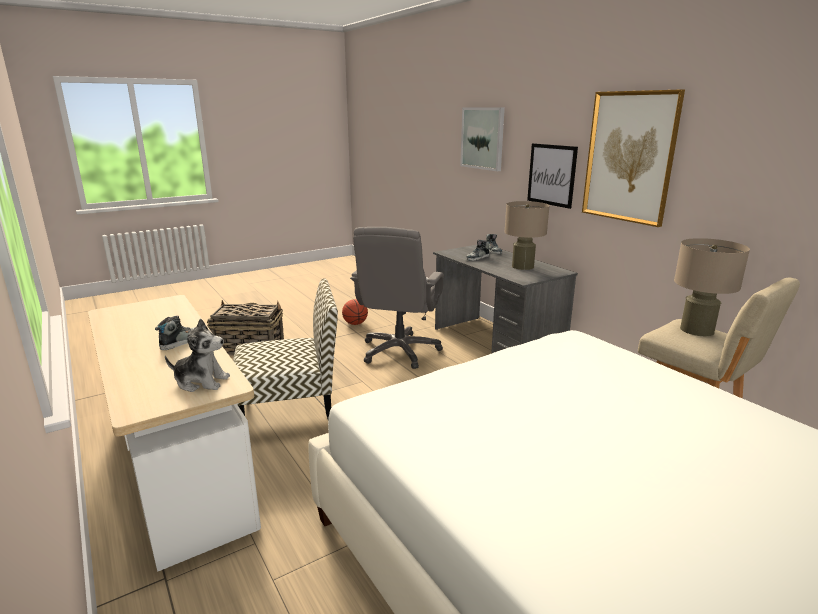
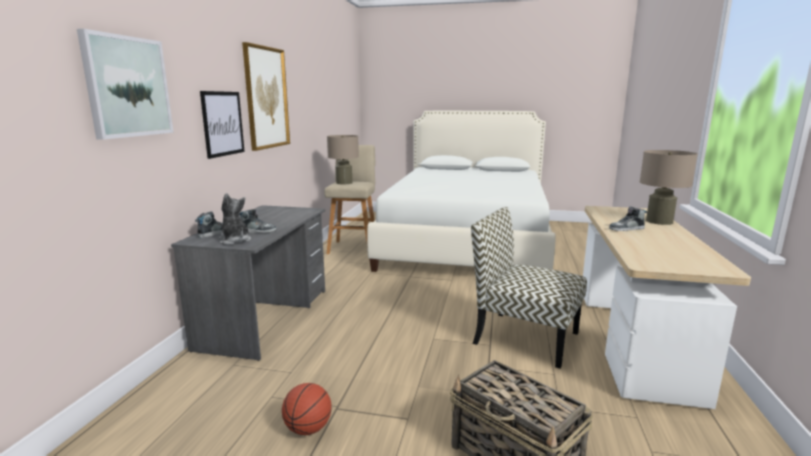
camera: 135 degrees left, 5 degrees down
(201, 381) = (613, 211): plush toy -> plush toy (235, 240)
(399, 351) = (350, 352): grey office chair -> none
(522, 266) = (267, 216): beige table lamp -> beige table lamp (659, 221)

